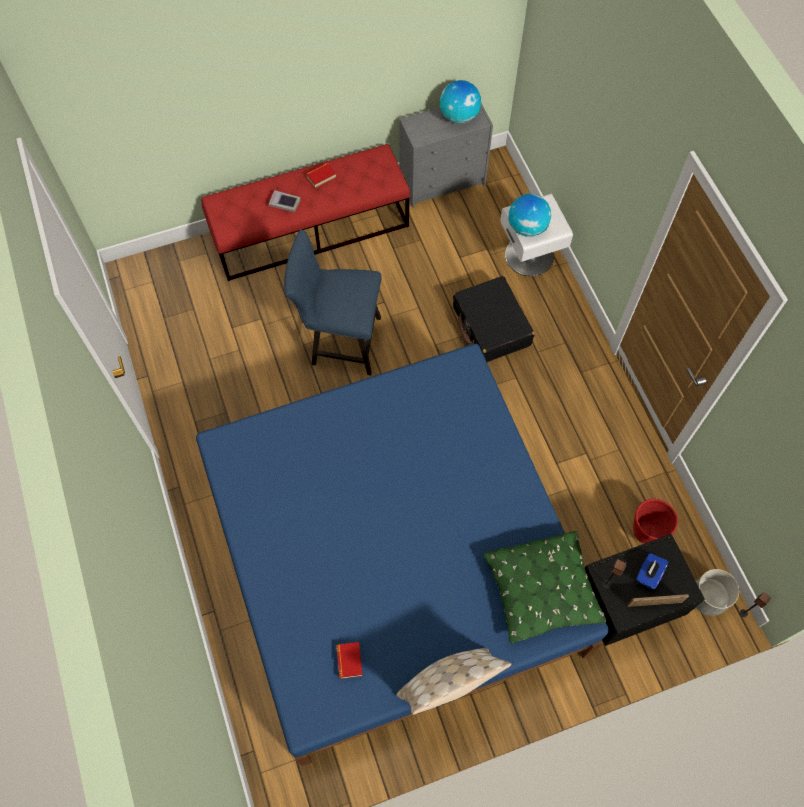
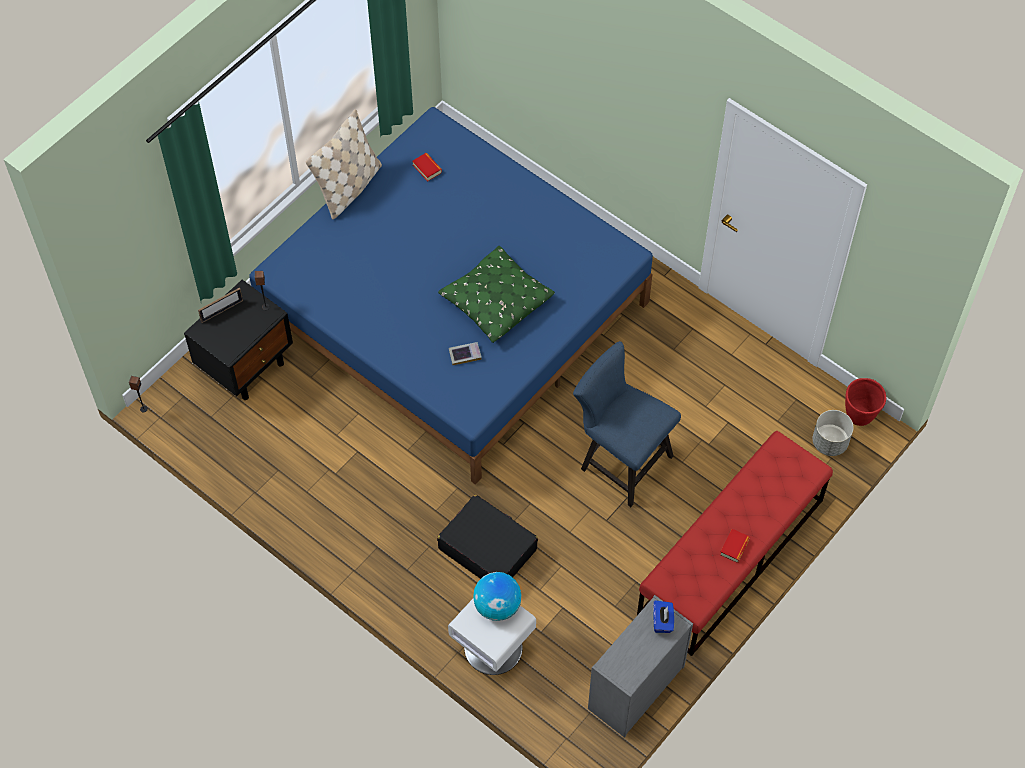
camera: 150 degrees right, 5 degrees down
(284, 203) = (748, 501): book -> book (465, 355)
(340, 341) = (620, 460): blue chair -> blue chair turned 120 degrees counterclockwise
(459, 116) = (633, 659): globe -> none
(542, 590) = (312, 275): green pillow -> green pillow (495, 300)
(646, 532) = (251, 432): red planter -> red planter (859, 416)
(648, 574) = (235, 329): blue tissue box -> blue tissue box (662, 621)
(708, 598) = (178, 406): grey planter -> grey planter (829, 442)

